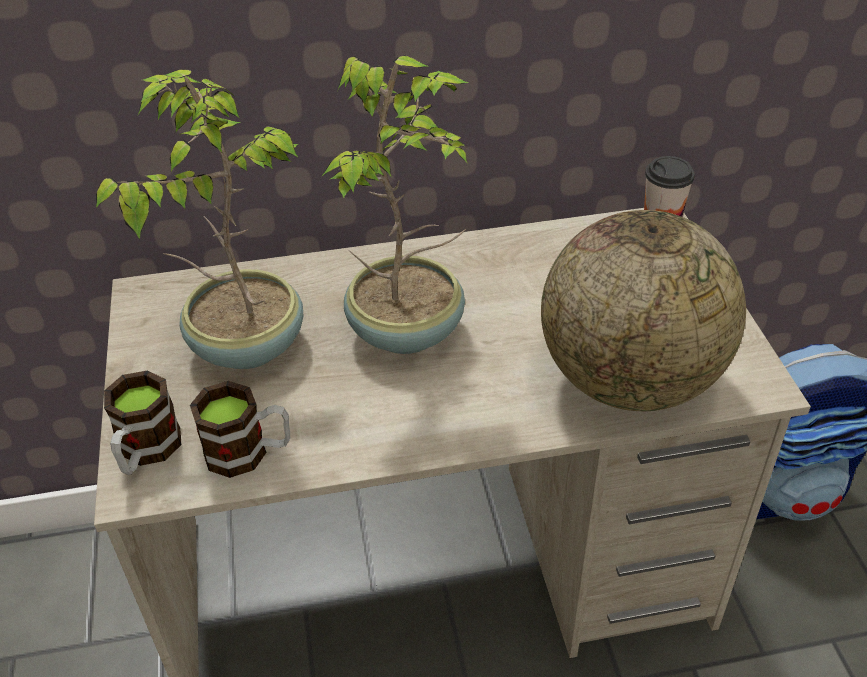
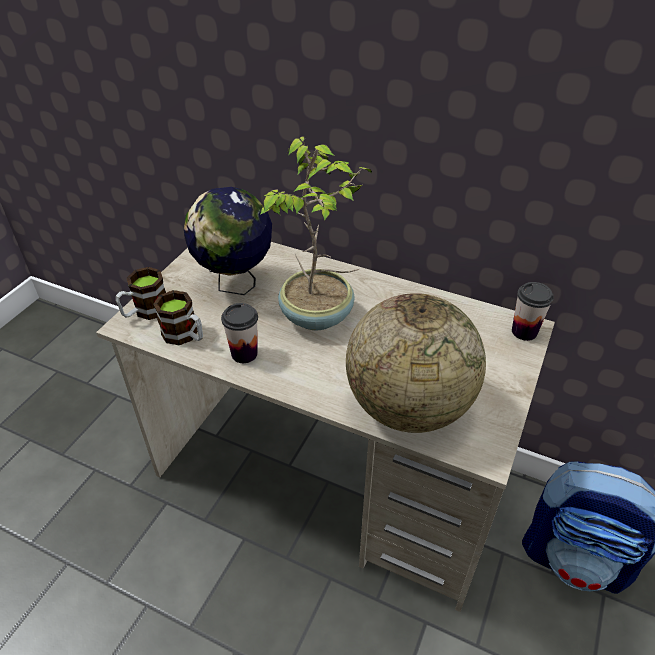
camera: 35 degrees right, 0 degrees up
(245, 345) = (235, 284): potted plant -> globe
(362, 429) = (244, 354): none -> cup

